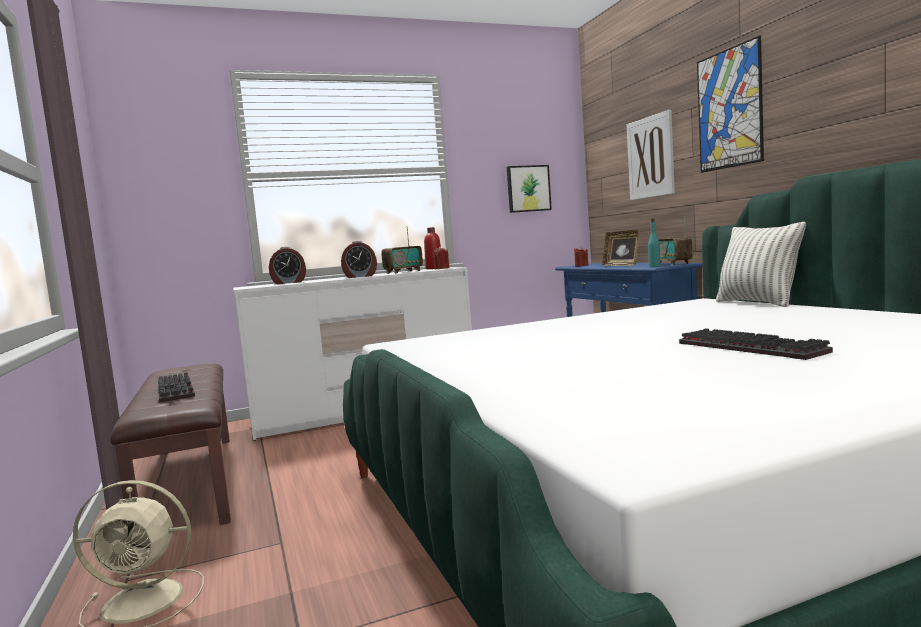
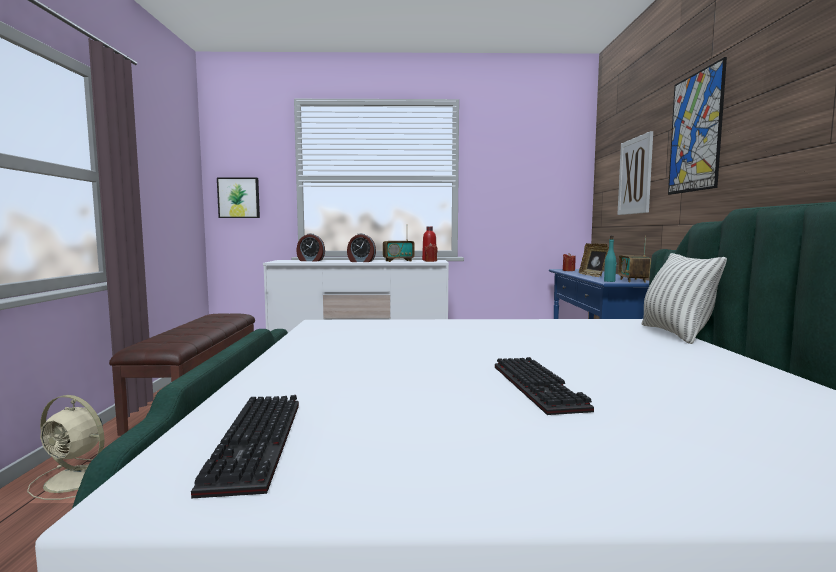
camera: 20 degrees right, 0 degrees up
(178, 390) = (187, 332): keyboard -> keyboard (259, 444)
(528, 188) = (532, 198): picture -> picture (239, 198)

